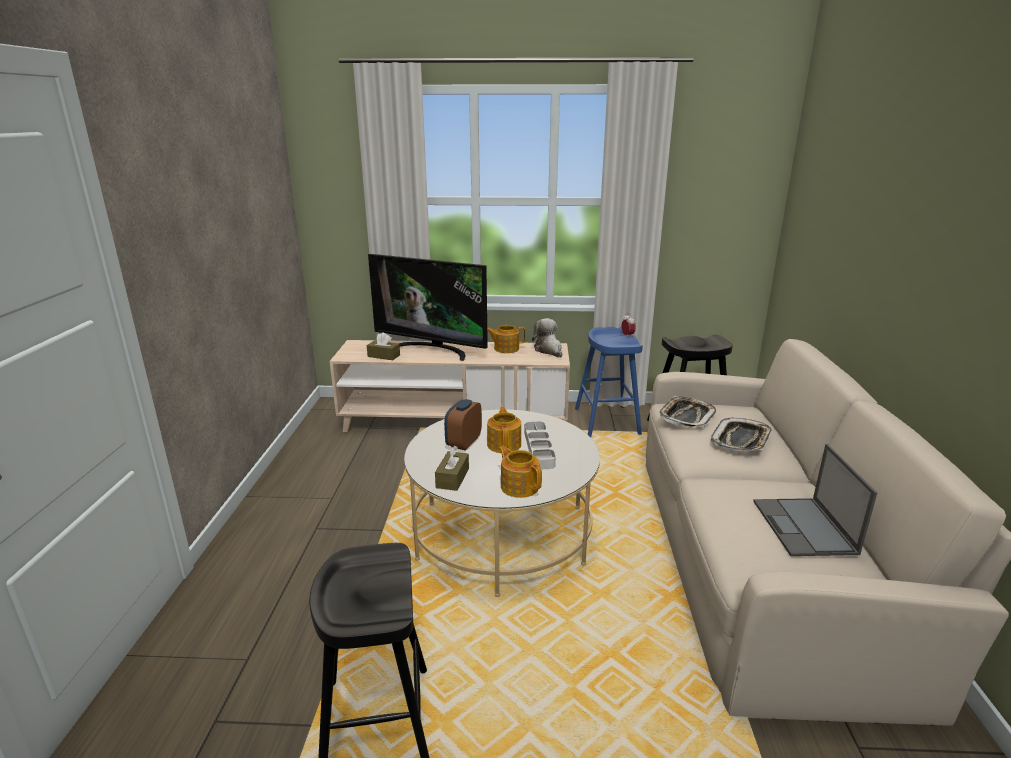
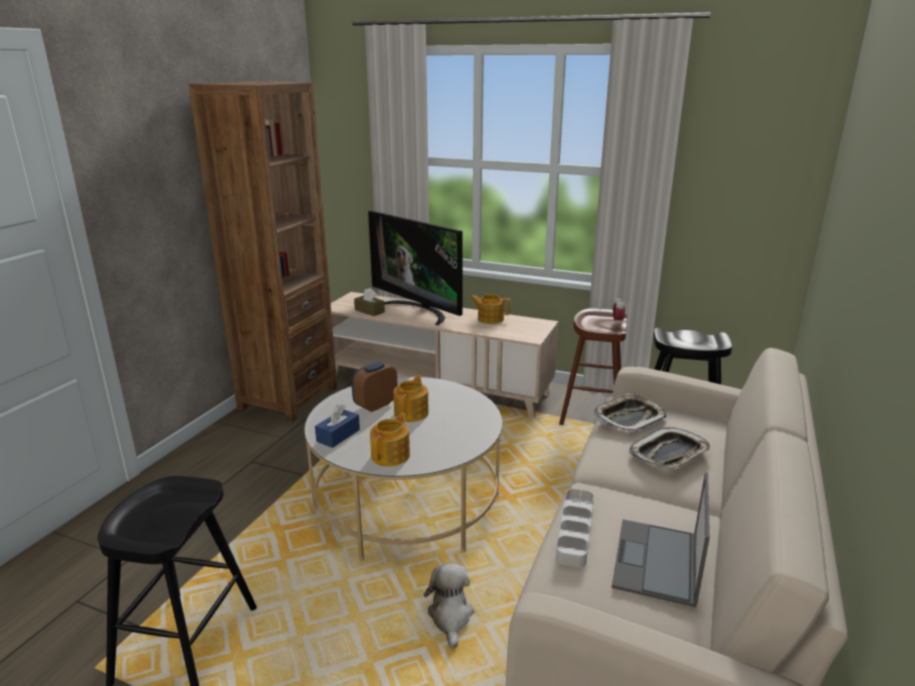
camera: 20 degrees right, 0 degrees up
(311, 458) = (288, 398): none -> brown bookcase
(452, 478) = (338, 435): brown tissue box -> blue tissue box
(519, 486) = (391, 455): teapot -> teapot turned 45 degrees clockwise
(539, 448) = (441, 423): grey tray -> grey tray (575, 531)
(548, 350) = (532, 326): plush toy -> plush toy (450, 617)
(606, 421) = (591, 412): blue stool -> brown stool

